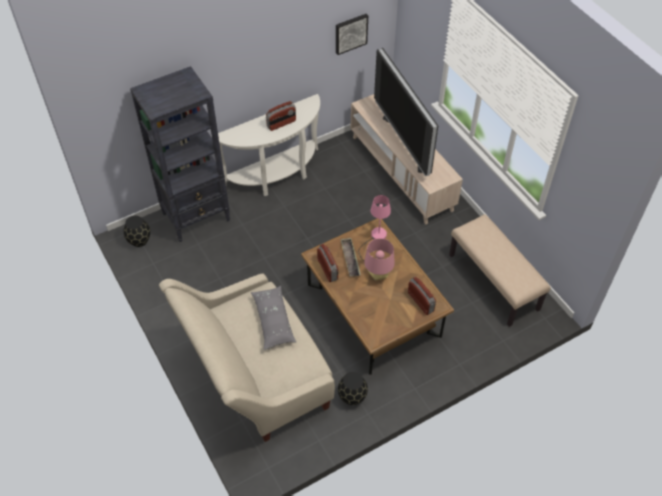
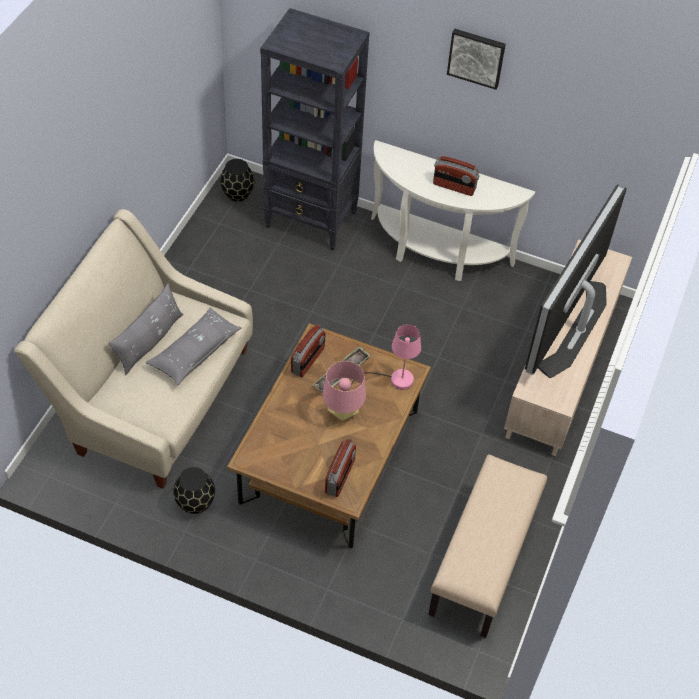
camera: 50 degrees right, 0 degrees up
(244, 340) = (149, 341): none -> grey pillow
(350, 33) = (610, 144): picture -> picture (476, 57)

